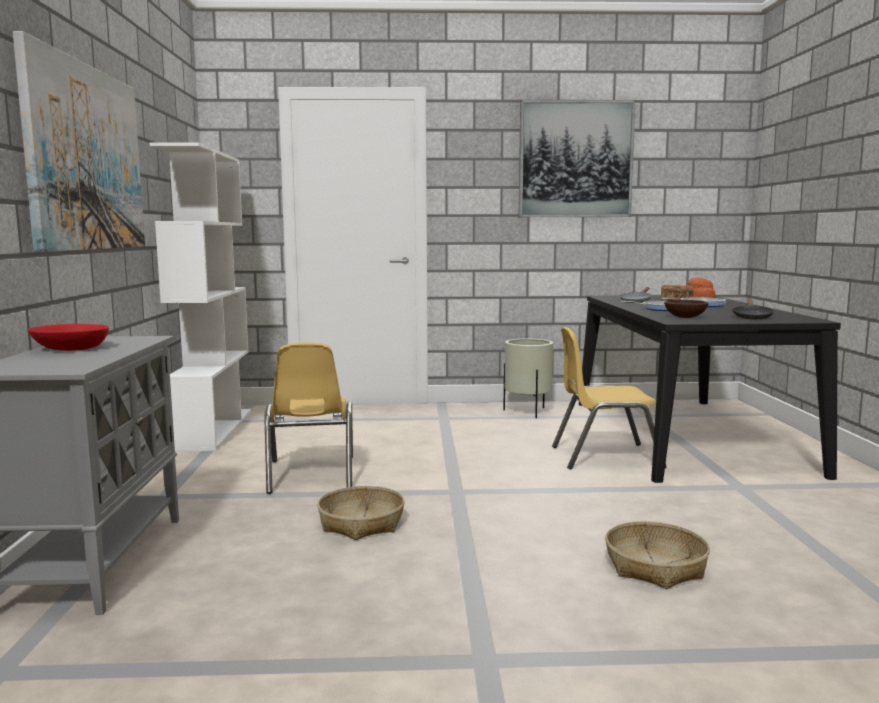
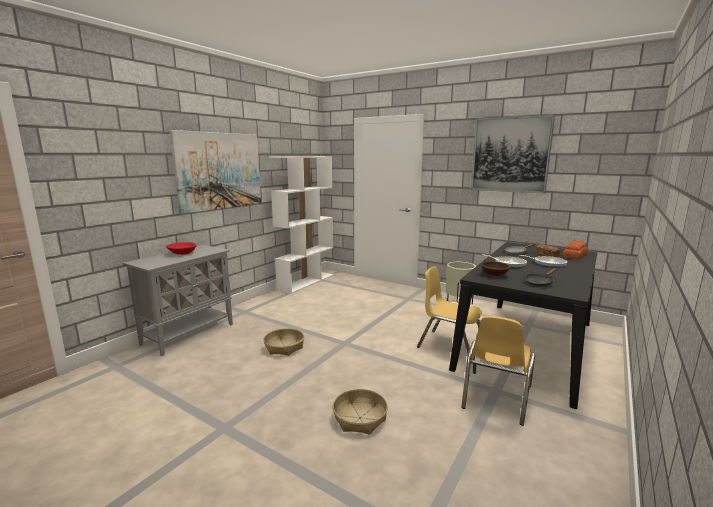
camera: 35 degrees right, 5 degrees up
(310, 475) = (304, 316): yellow chair -> yellow chair (496, 397)

